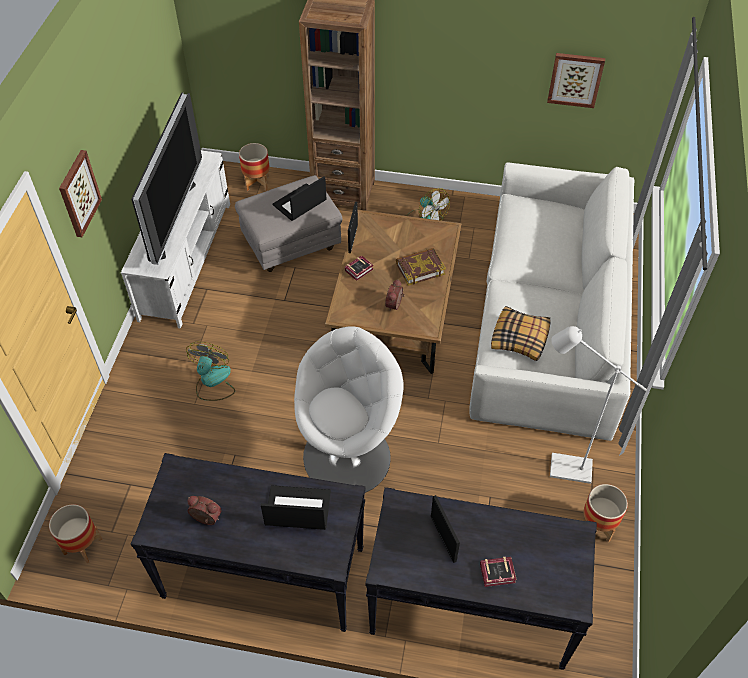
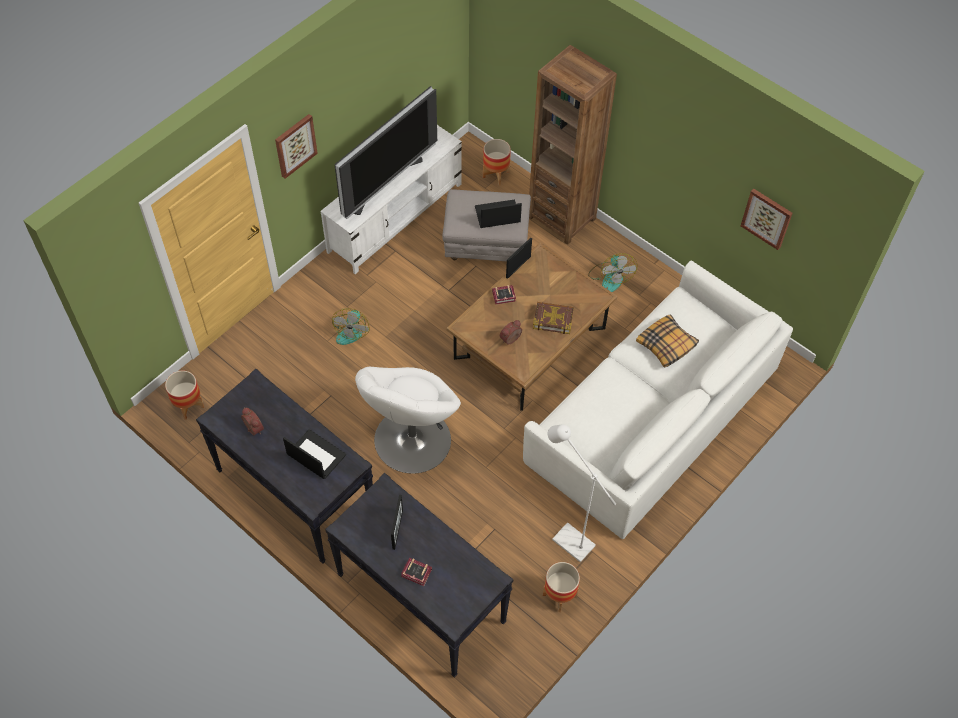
camera: 30 degrees right, 5 degrees up
(213, 382) = (351, 330): fan -> fan turned 150 degrees clockwise
(348, 456) = (411, 441): white armchair -> white armchair turned 120 degrees clockwise
(520, 338) = (590, 417): pillow -> pillow (666, 345)

